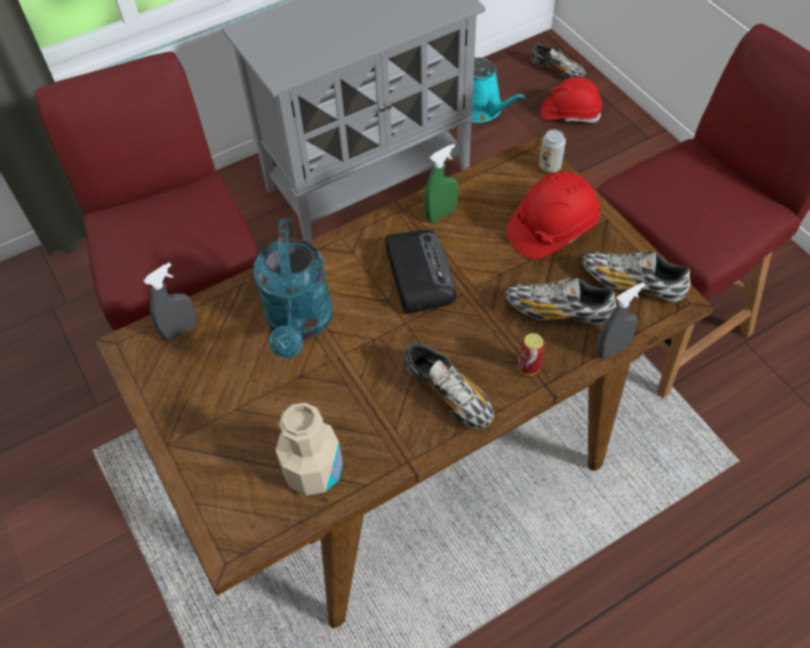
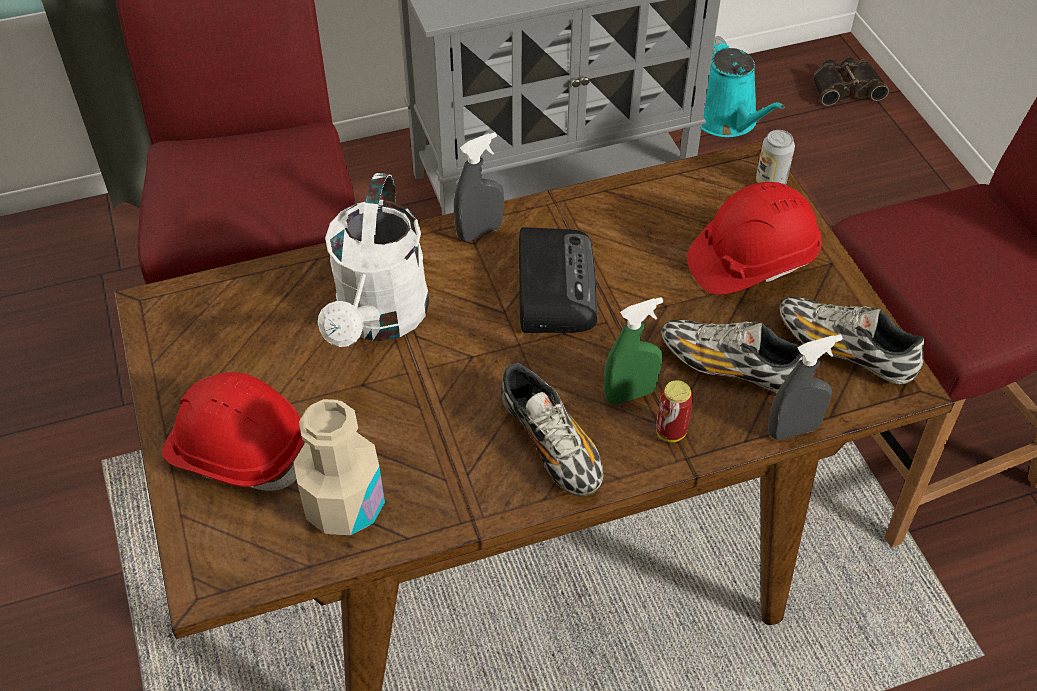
camera: 10 degrees right, 5 degrees down
(180, 330) = (224, 299): grey spray bottle -> grey spray bottle (480, 232)
(299, 324) = (379, 320): turquoise watering can -> white watering can
(441, 214) = (605, 216): green spray bottle -> green spray bottle (630, 394)
(557, 70) = (845, 87): shoe -> binoculars
(570, 113) = (850, 145): red hard hat -> red hard hat (237, 451)

